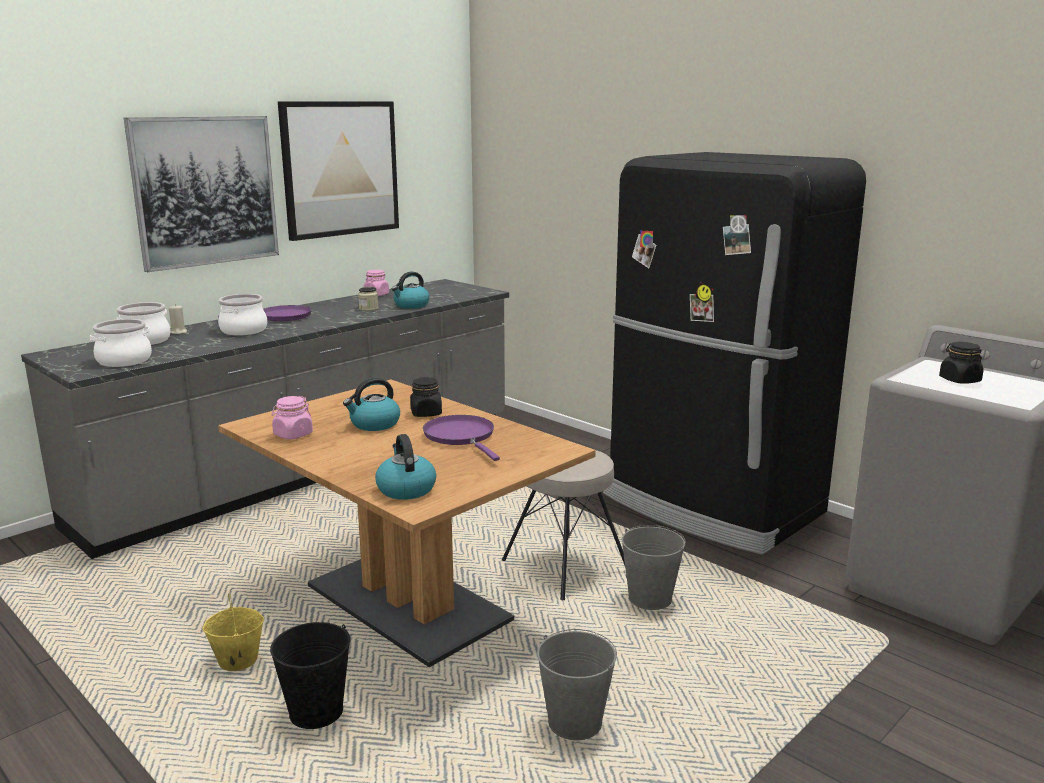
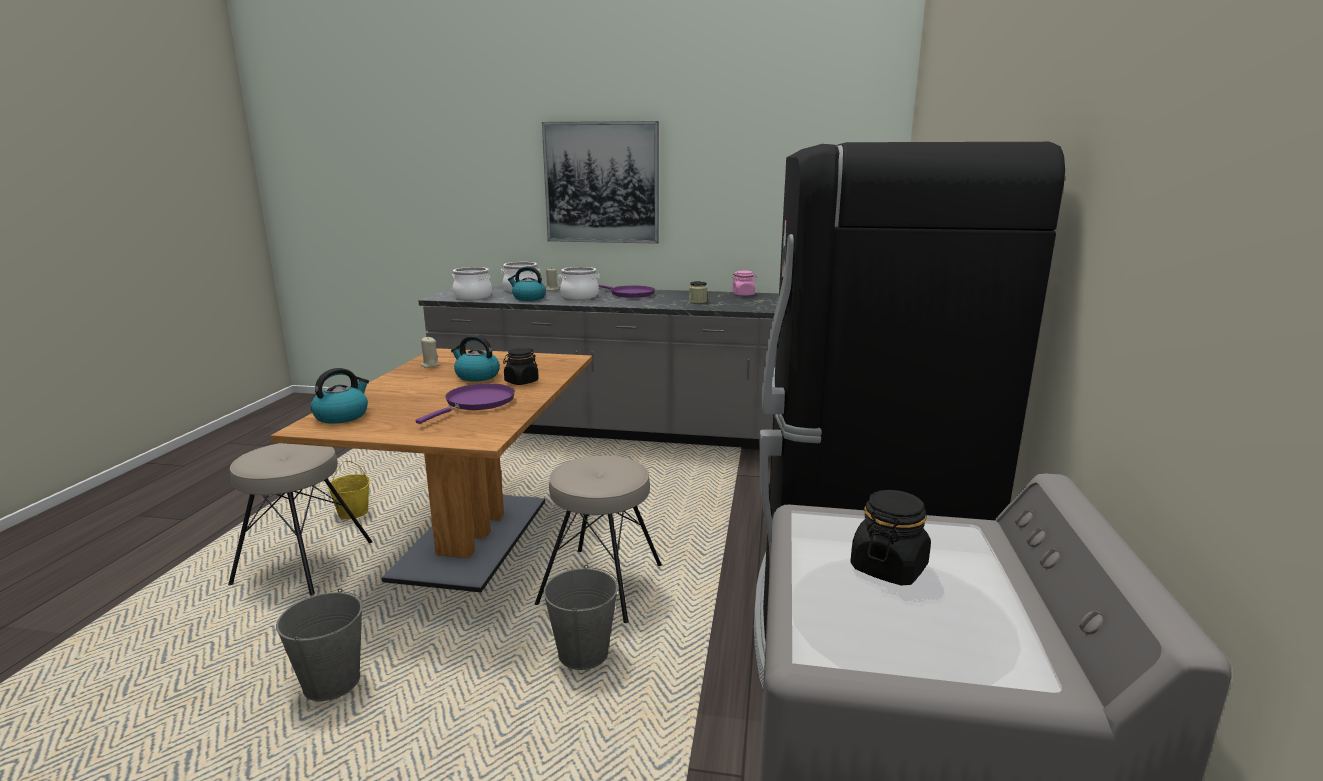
camera: 55 degrees right, 0 degrees up
(293, 435) = (430, 365): pink jar -> beige candle
(316, 713) = (303, 563): black bucket -> beige stool
(340, 169) = (732, 172): picture -> none
(411, 305) = (733, 306): kettle -> kettle (528, 298)

